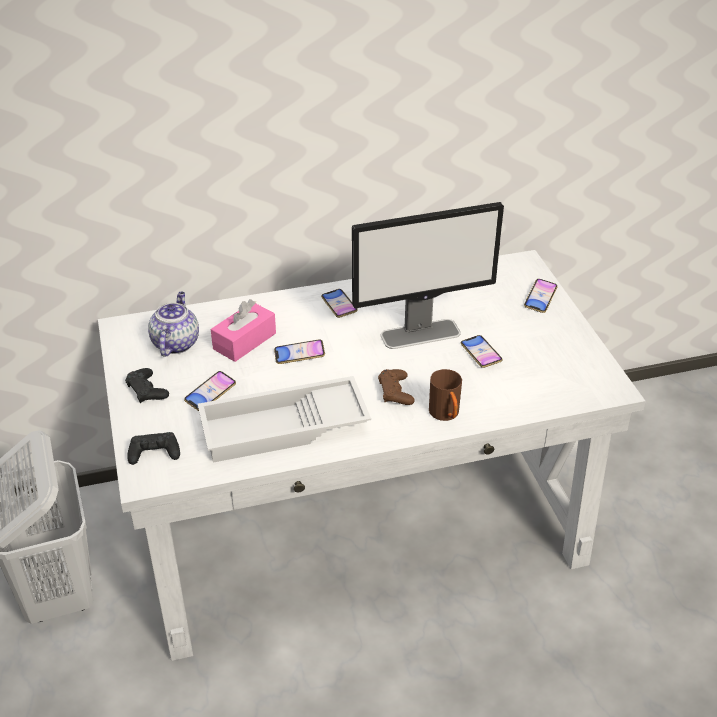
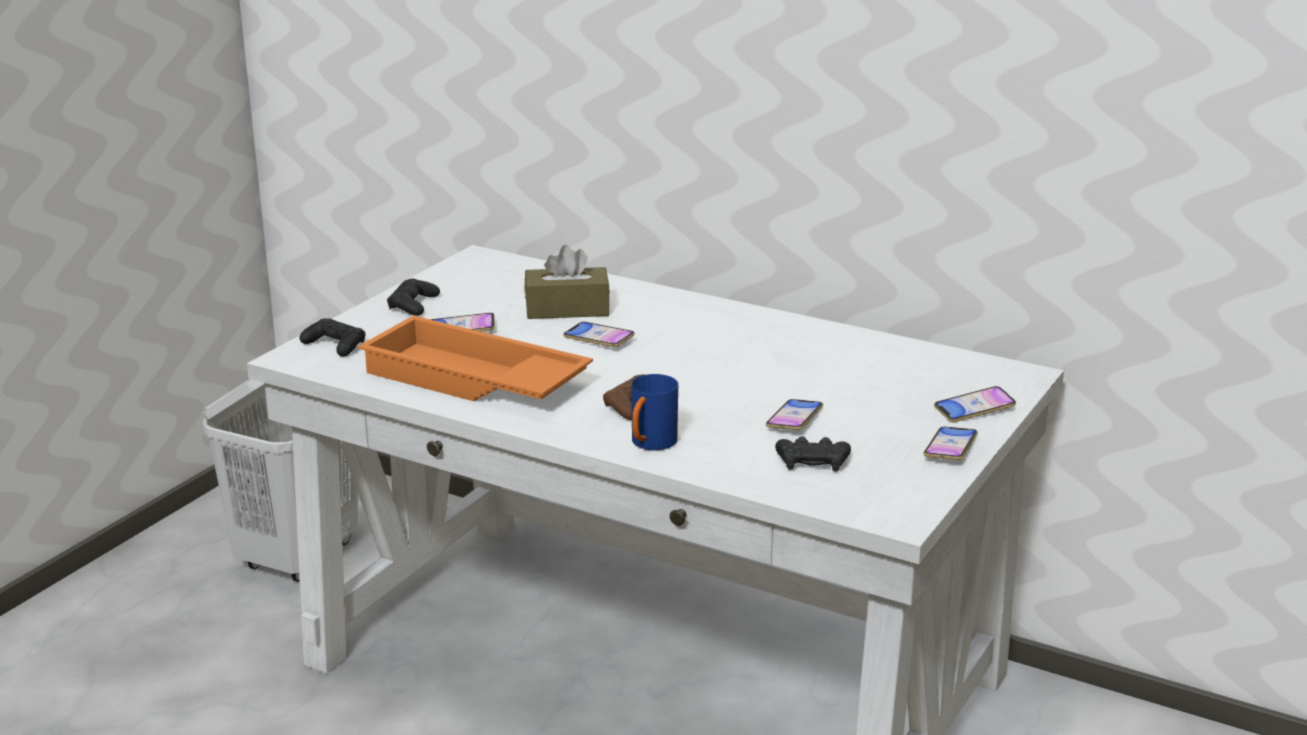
camera: 45 degrees right, 15 degrees down
(175, 343) = (503, 285): teapot -> none
(244, 341) = (567, 309): pink tissue box -> brown tissue box
(283, 429) = (471, 380): white tray -> orange tray
(339, 306) = (716, 322): phone -> phone (950, 448)
(421, 334) = (760, 377): monitor -> none
(446, 415) = (650, 445): brown mug -> blue mug
(530, 377) = (812, 462): none -> black game controller

